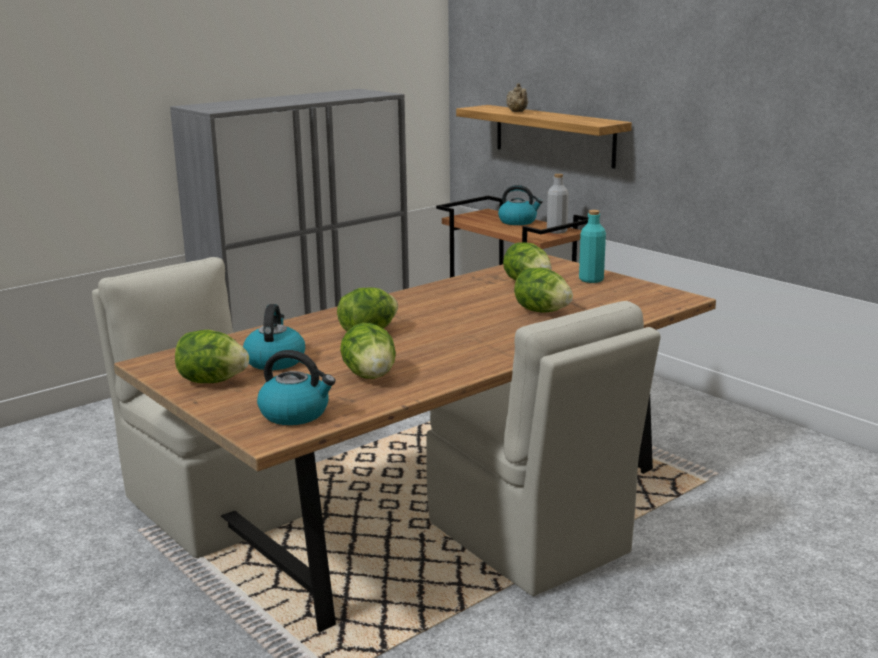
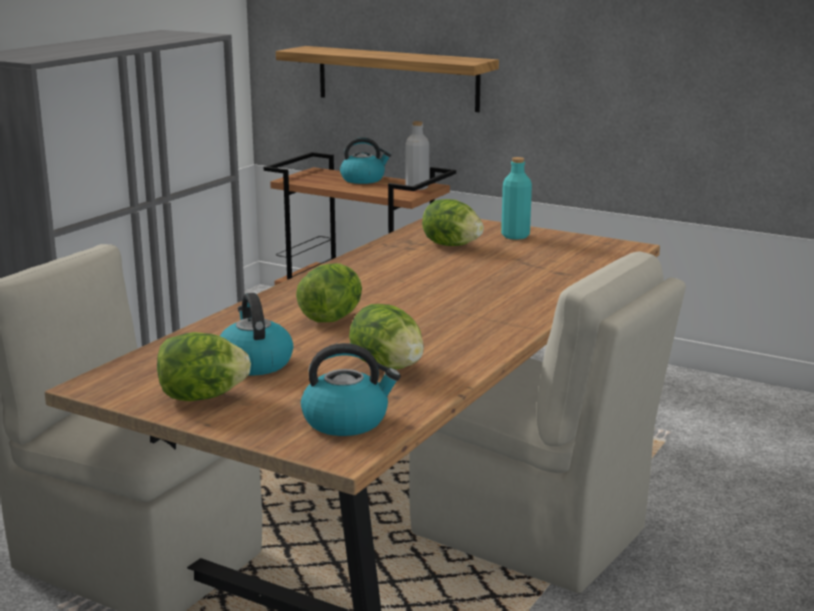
camera: 20 degrees left, 0 degrees up
(517, 112) = (355, 52): beige teapot -> none
(542, 311) = (500, 274): lettuce -> none

